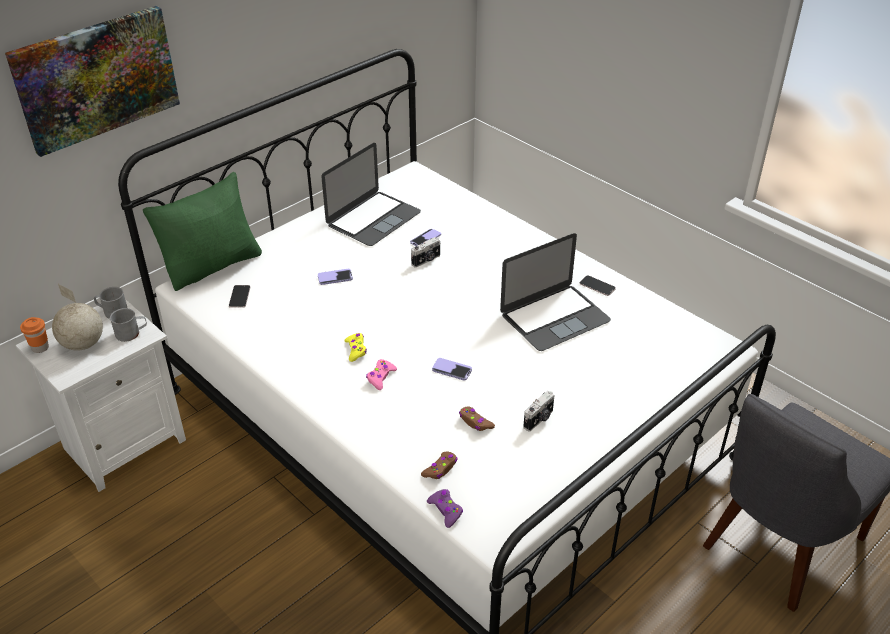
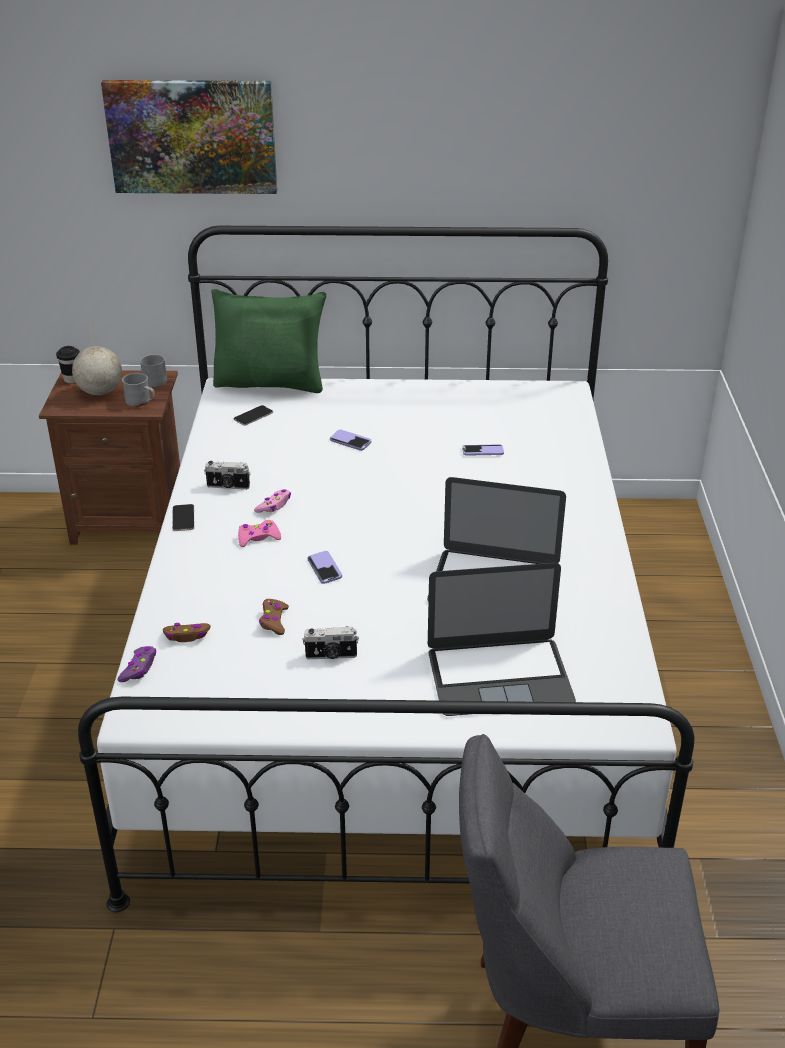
camera: 45 degrees right, 5 degrees down
(40, 348) = (72, 380): orange cup -> black cup
(123, 444) = (130, 521): white nightstand -> brown nightstand
(356, 350) = (274, 505): yellow game controller -> pink game controller
(373, 218) = (463, 411): laptop -> laptop (499, 676)
(426, 260) = (453, 469): camera -> camera (228, 486)
(597, 286) = (588, 582): phone -> phone (183, 518)

